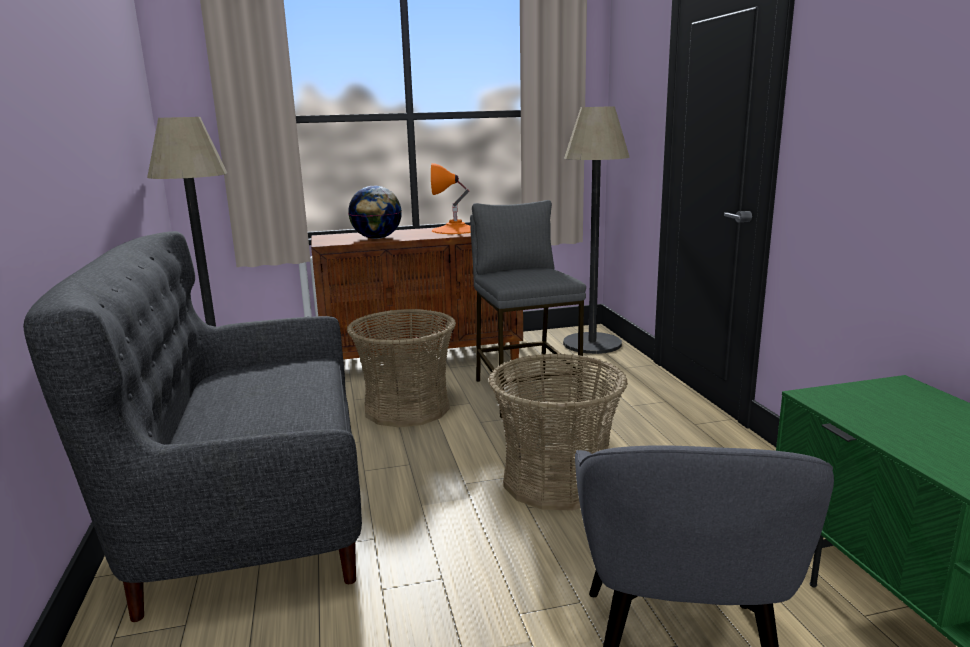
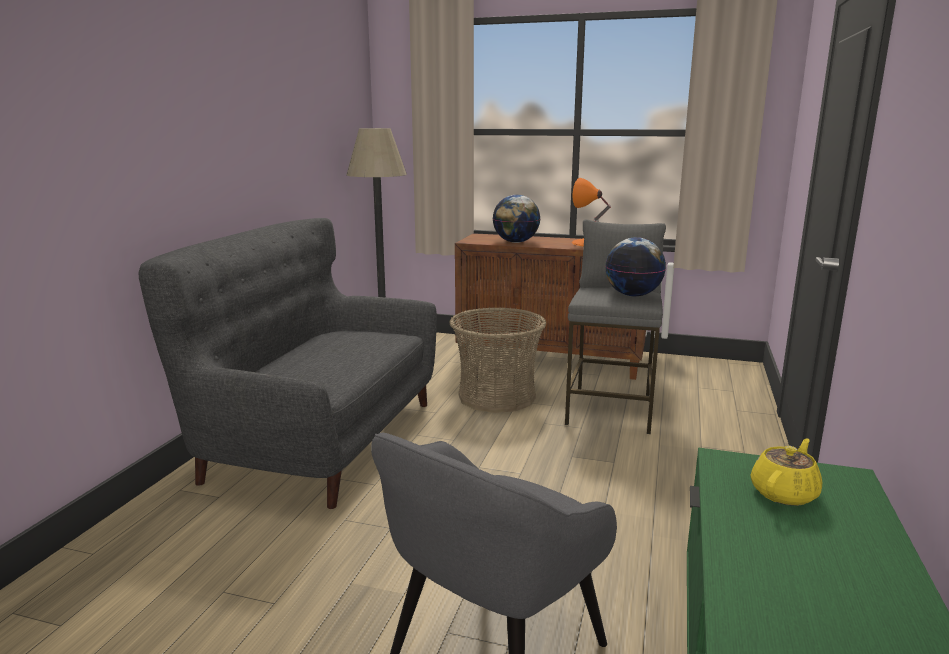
camera: 30 degrees right, 0 degrees up
(545, 273) = (633, 295): none -> globe
(556, 480) = (555, 488): basket -> none
(592, 343) = (729, 380): floor lamp -> none
(891, 408) = (784, 493): none -> yellow teapot

